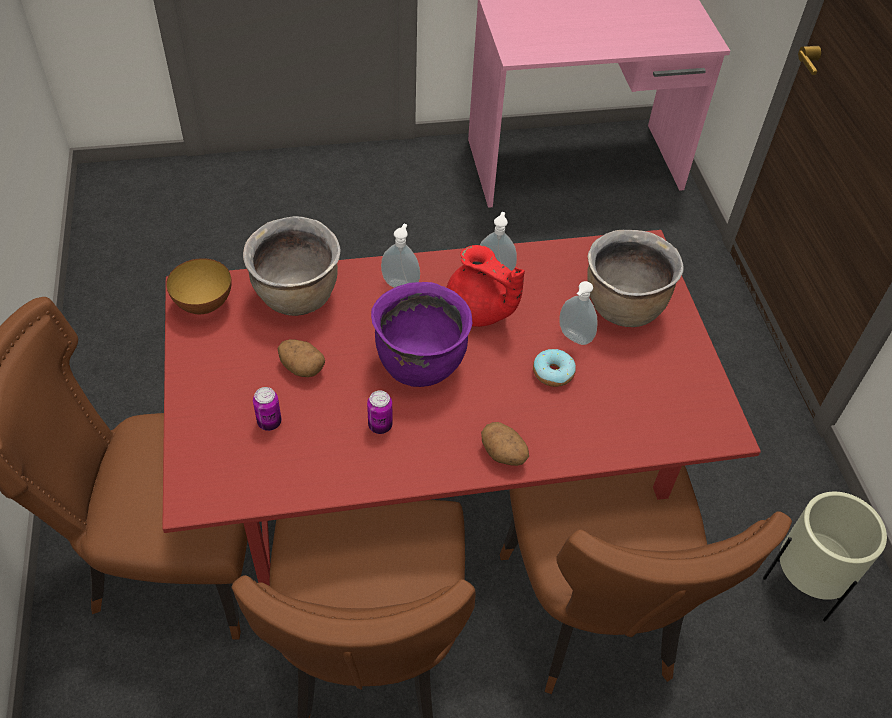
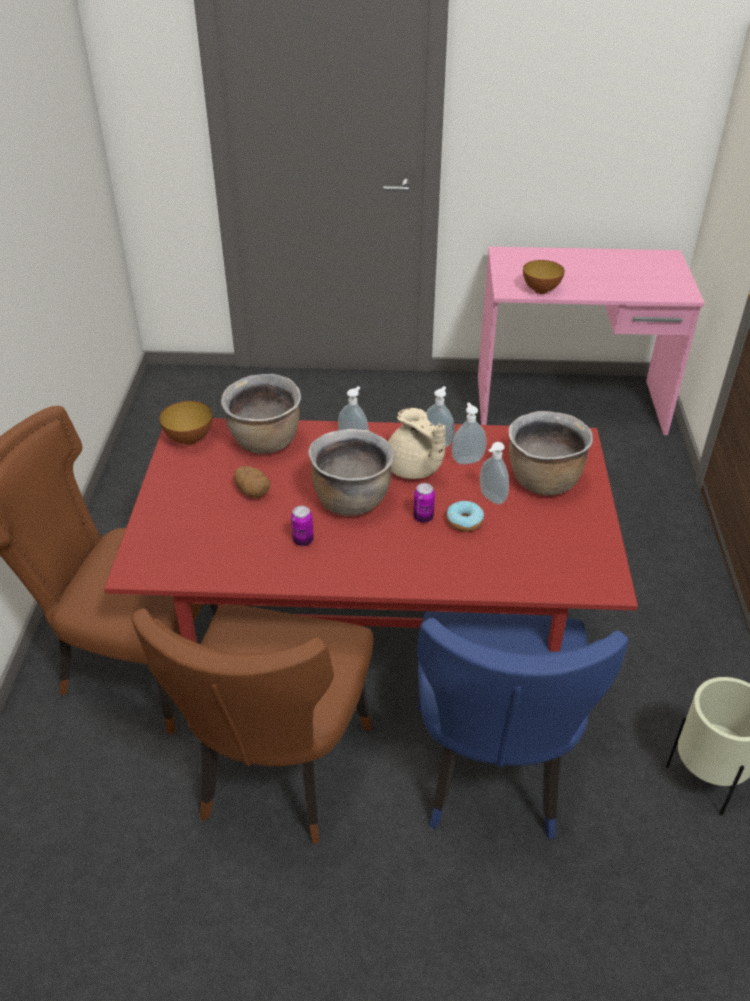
camera: 15 degrees right, 10 degrees down
(269, 422) = (213, 526): can -> can (423, 517)
(420, 363) = (351, 500): purple cooking pot -> brown cooking pot
(478, 312) = (414, 469): red teapot -> beige teapot
(504, 454) = (401, 575): potato -> none
(533, 290) = (467, 460): none -> soap dispenser
(552, 50) = (541, 290): none -> bowl
(593, 620) = (491, 774): brown chair -> blue chair

